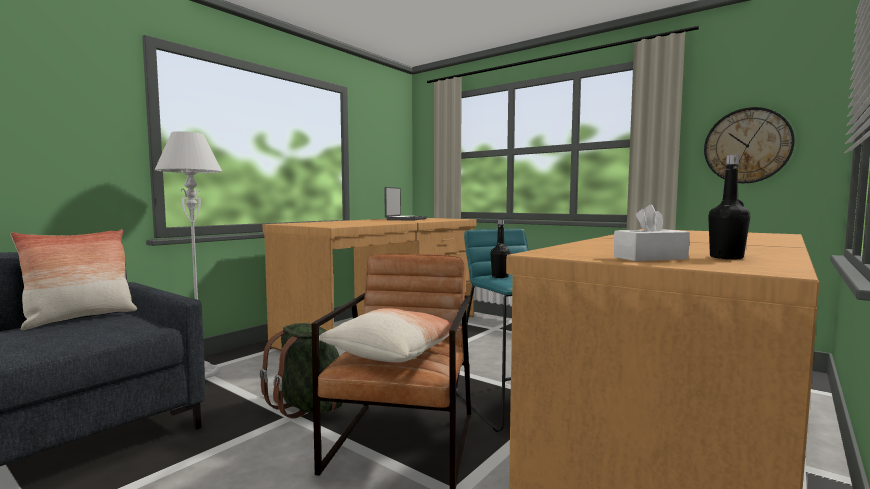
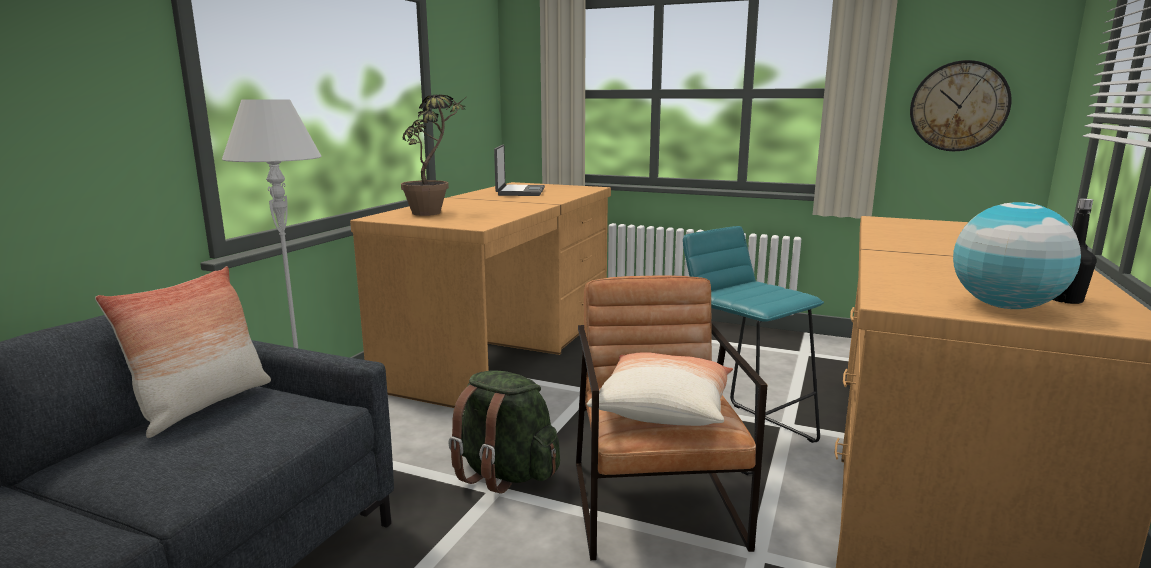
camera: 15 degrees left, 10 degrees up
(324, 223) = (434, 212): none -> potted plant
(500, 277) = (736, 294): black bottle -> none
(650, 258) = (1005, 307): white tissue box -> globe

